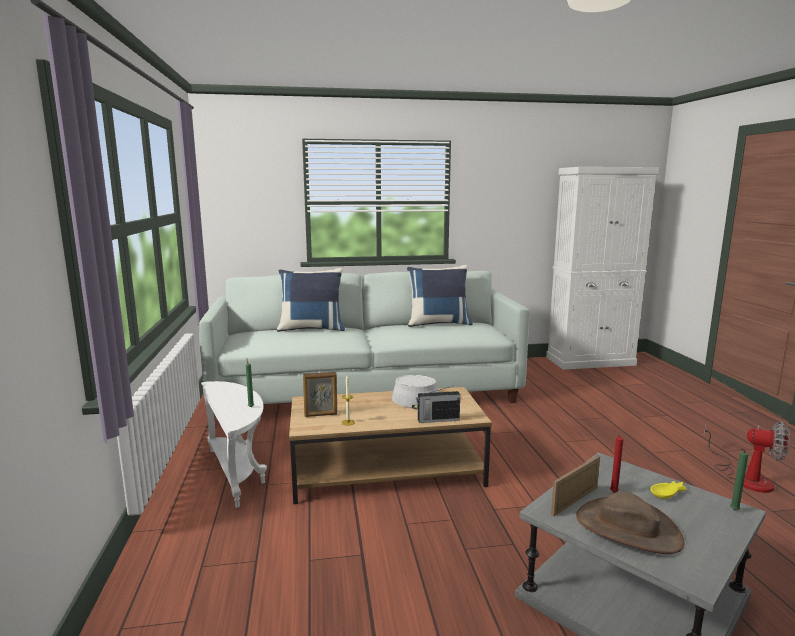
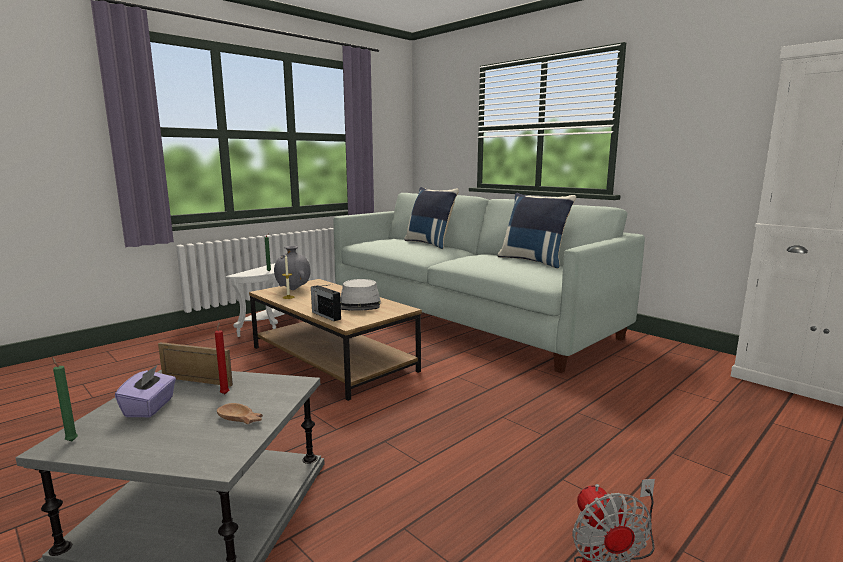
camera: 55 degrees right, 0 degrees up
(321, 415) = (293, 290): picture frame -> grey vase
(627, 528) = (150, 407): brown hat -> purple tissue box
(669, 493) = (240, 420): yellow bowl -> brown bowl
(733, 510) = (216, 459): green candle -> green candle (71, 440)

